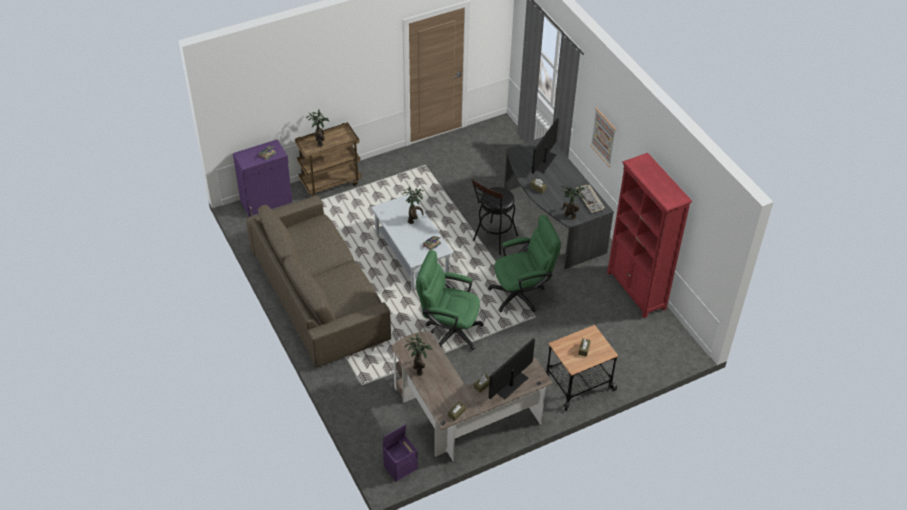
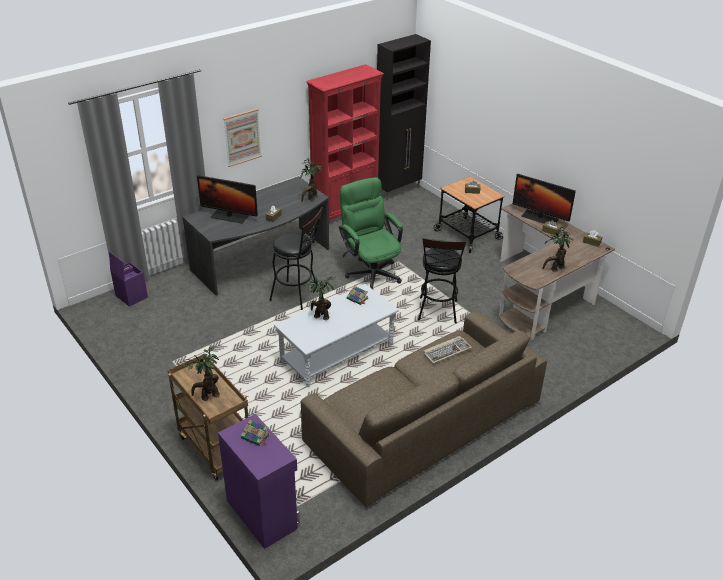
camera: 100 degrees left, 10 degrees down
(400, 466) = (619, 324): purple storage box -> purple storage box (131, 296)
(448, 330) = (437, 313): green office chair -> black stool
(590, 199) = (285, 188): keyboard -> keyboard (447, 351)
(679, 342) = (398, 190): none -> black cabinet

